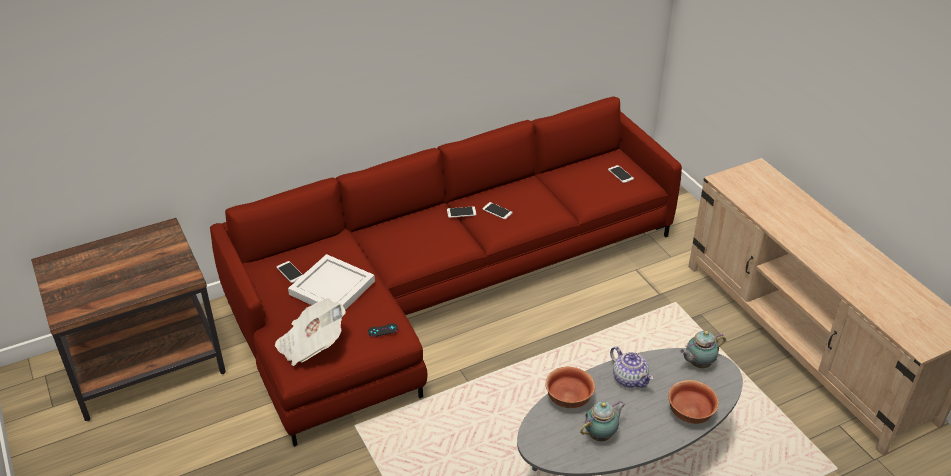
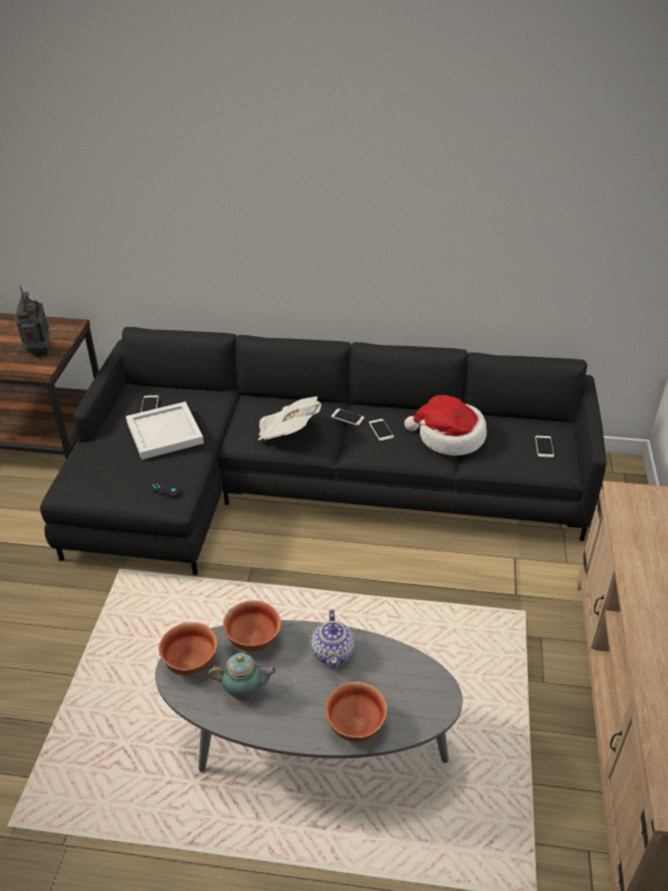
camera: 35 degrees right, 0 degrees up
(162, 262) = (39, 350): none -> radio
(311, 345) = (98, 473): newspaper -> newspaper (287, 432)
(441, 286) = (311, 485): red sofa -> black sofa
(542, 438) = (190, 662): none -> bowl
(551, 195) = (449, 437): none -> hat
(698, 364) = (420, 678): teapot -> none

